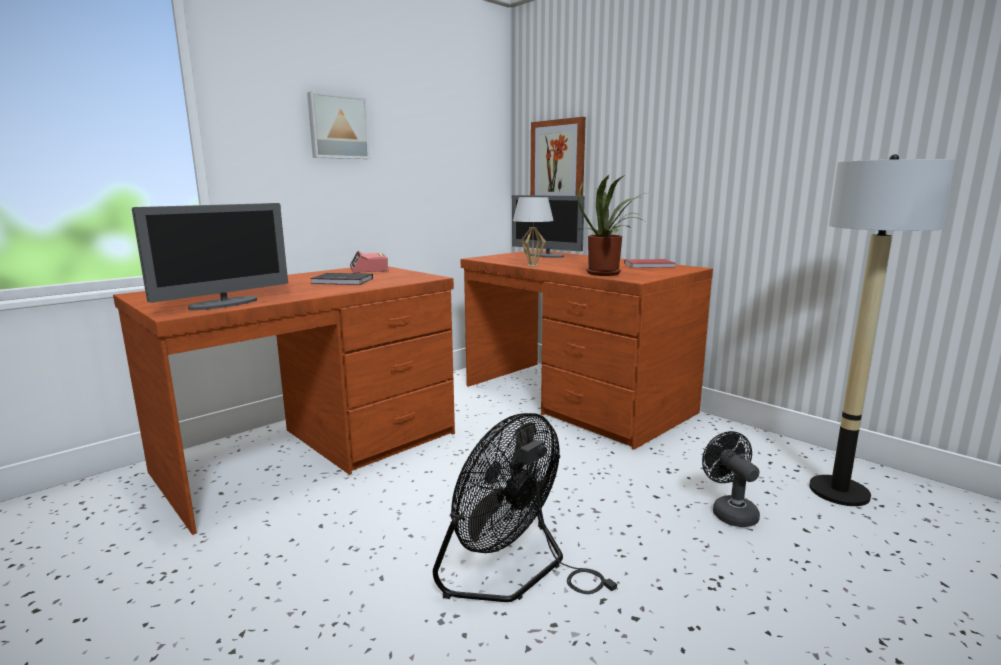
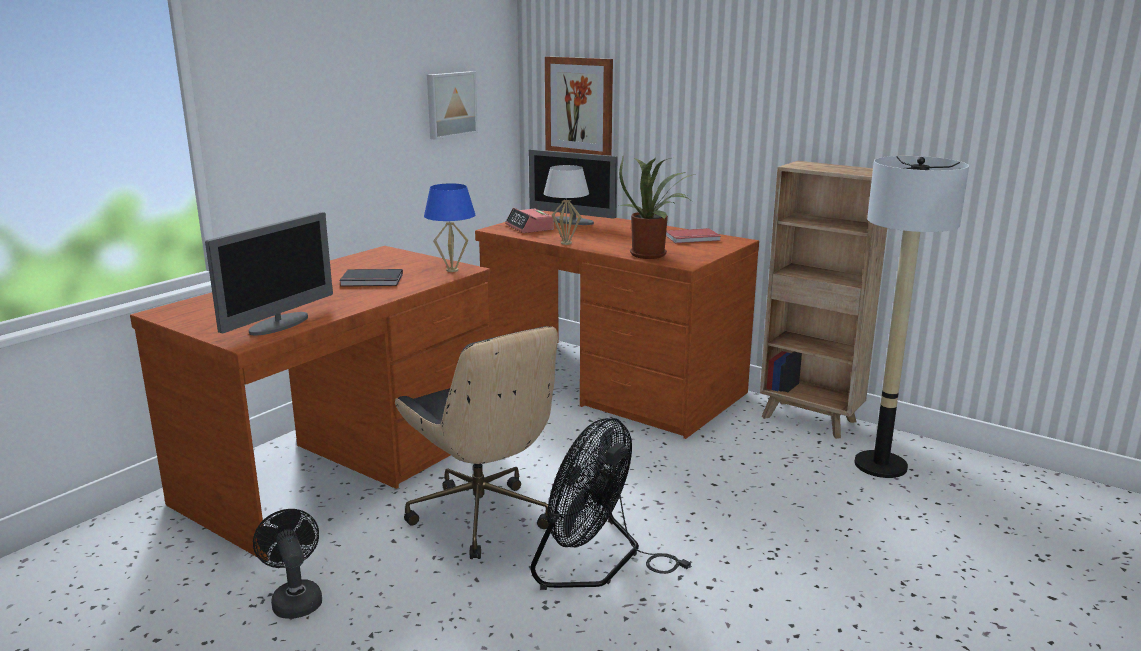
camera: 10 degrees left, 5 degrees up
(338, 127) = (333, 88): picture -> picture (450, 104)
(369, 269) = (383, 256): alarm clock -> alarm clock (529, 227)
(413, 513) = (482, 521): none -> black office chair
(418, 278) = (452, 270): none -> blue table lamp
(729, 511) = (782, 492): black fan -> black fan (295, 599)
(761, 441) = (810, 420): none -> brown bookcase

